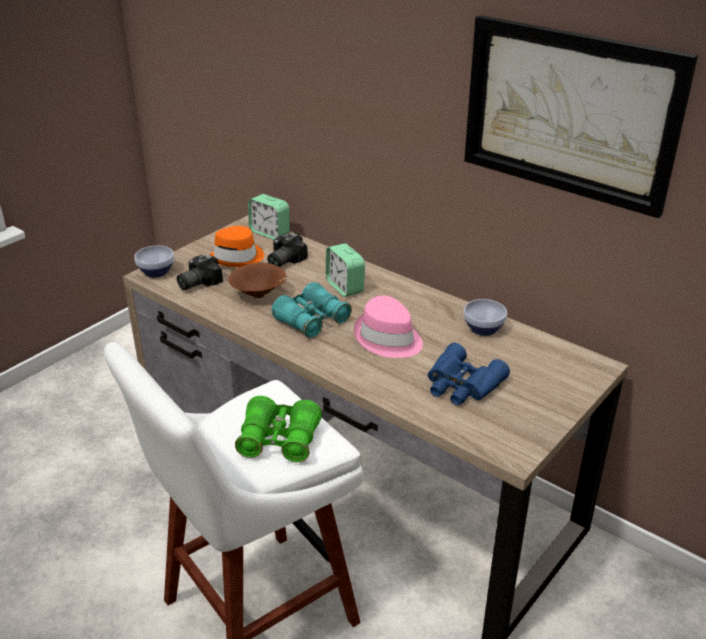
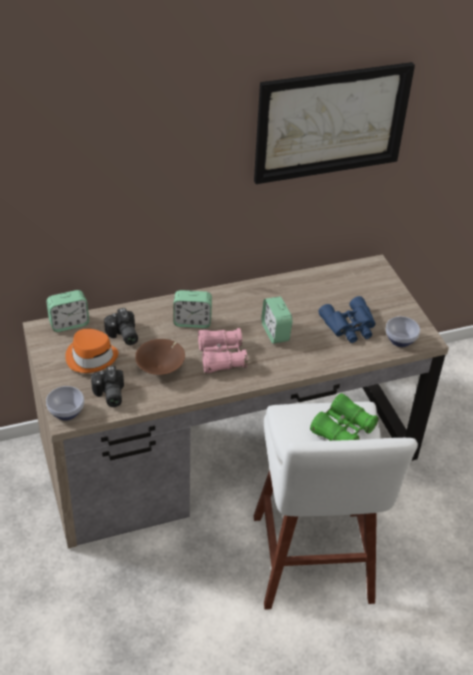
camera: 60 degrees left, 10 degrees up
(312, 320) = (221, 357): turquoise binoculars -> pink binoculars
(388, 339) = (275, 332): pink hat -> alarm clock
(484, 329) = (301, 286): bowl -> bowl (401, 340)

